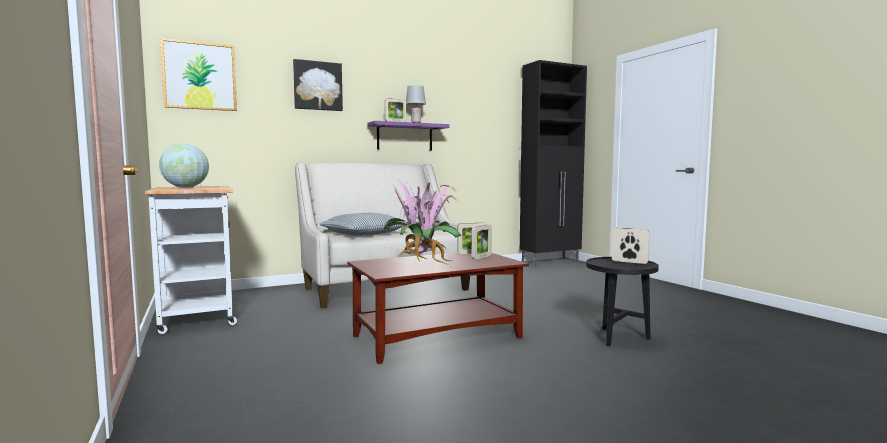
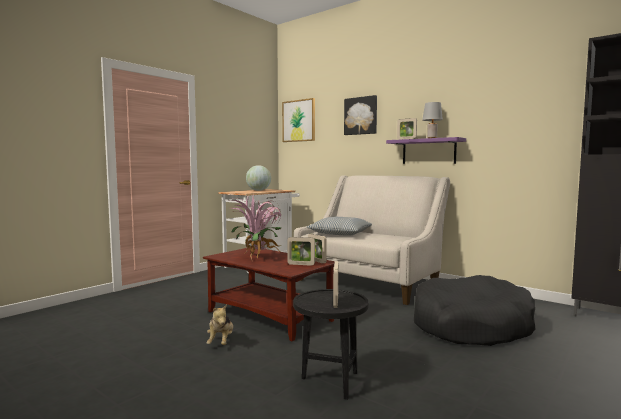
camera: 65 degrees right, 0 degrees up
(498, 367) = (221, 342): none -> plush toy
(533, 286) = (470, 326): none -> black dog bed

